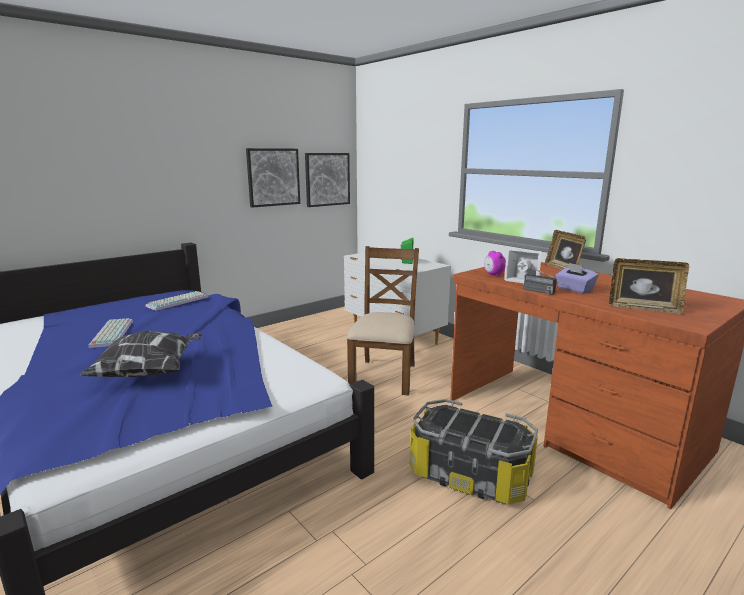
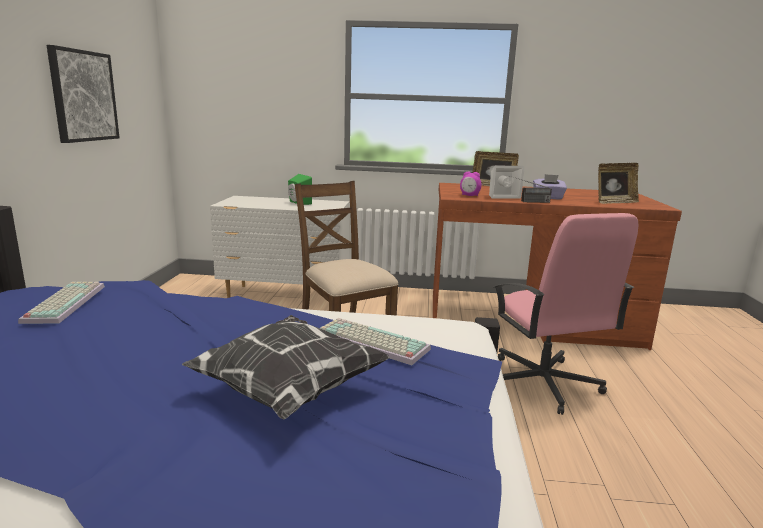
camera: 45 degrees left, 0 degrees up
(111, 333) = (68, 373): keyboard -> keyboard (369, 342)
(327, 179) = (139, 104): picture -> none
(470, 475) = (543, 383): storage box -> pink office chair

